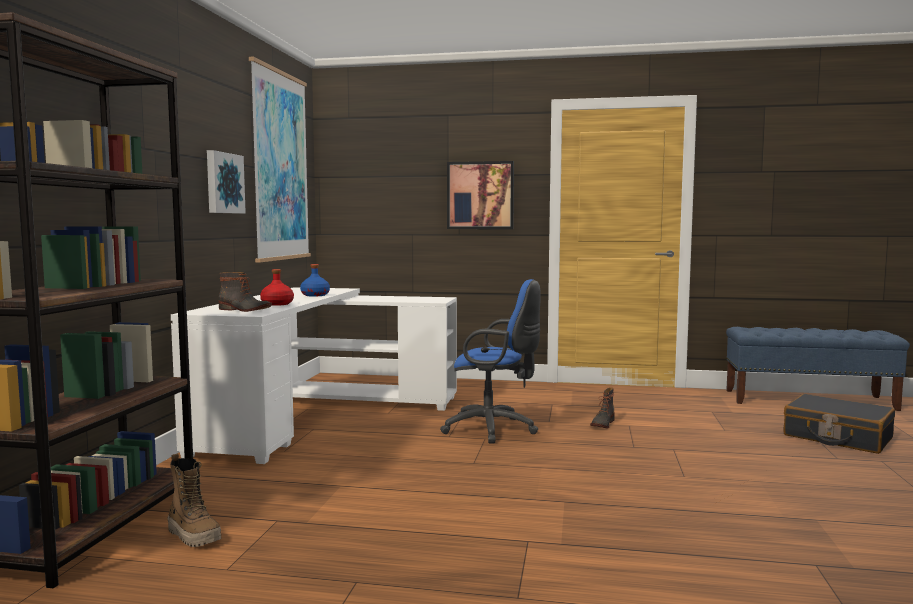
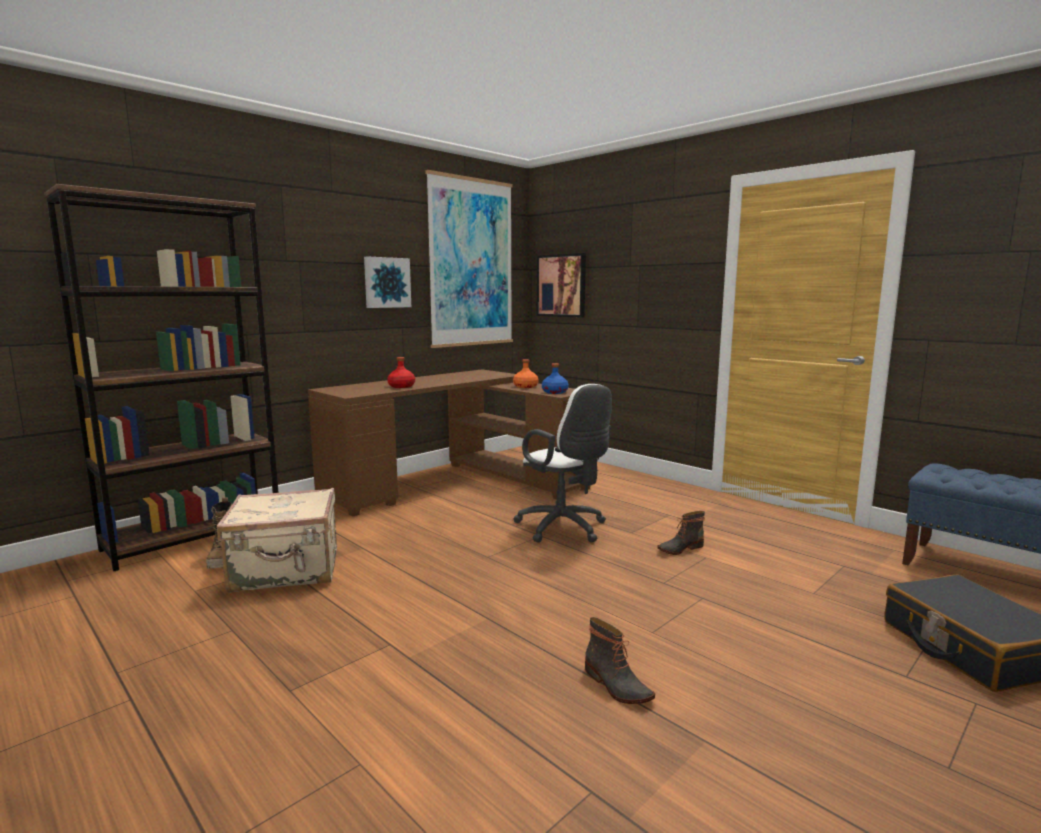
camera: 35 degrees right, 5 degrees up
(244, 310) = (360, 390): boot -> boot (616, 686)
(299, 523) = (286, 571): none -> beige suitcase
(315, 295) = (461, 379): blue bottle -> blue bottle (555, 392)
(318, 415) = (458, 483): white desk -> brown desk
(381, 298) = (525, 386): none -> orange bottle
(480, 195) = (657, 286): picture -> picture (561, 285)
(494, 429) = (564, 529): blue office chair -> white office chair

